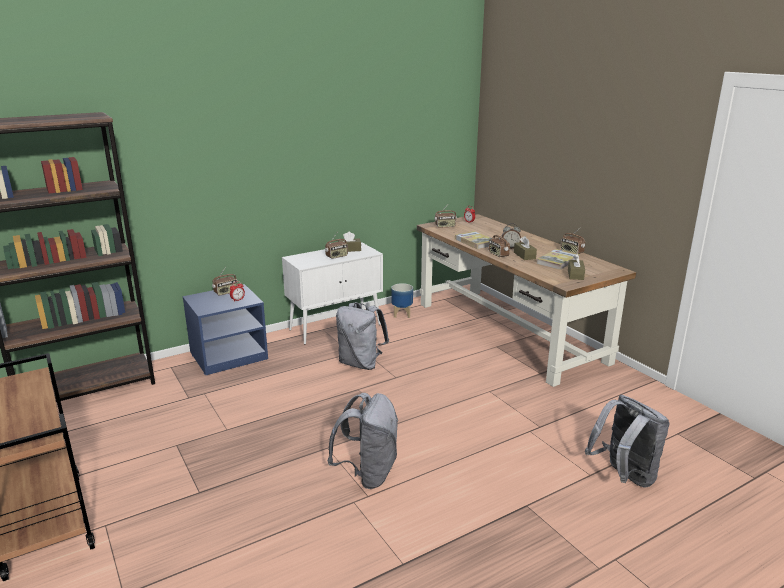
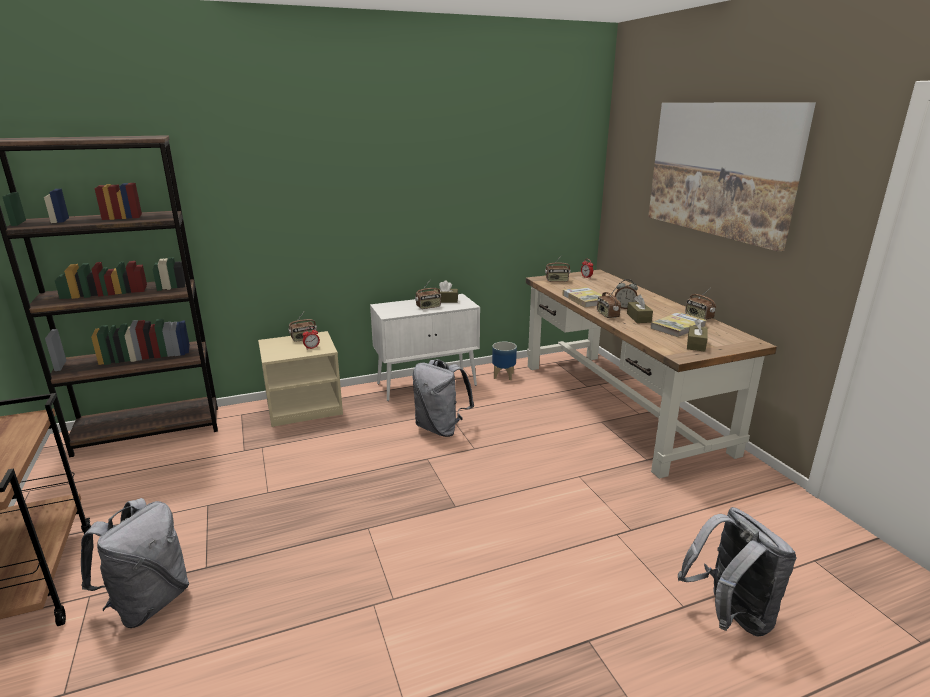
camera: 10 degrees right, 0 degrees up
(229, 356) = (304, 407): blue nightstand -> beige nightstand
(368, 474) = (403, 568): grey backpack -> grey backpack (148, 602)
(582, 130) = (720, 169): none -> picture

